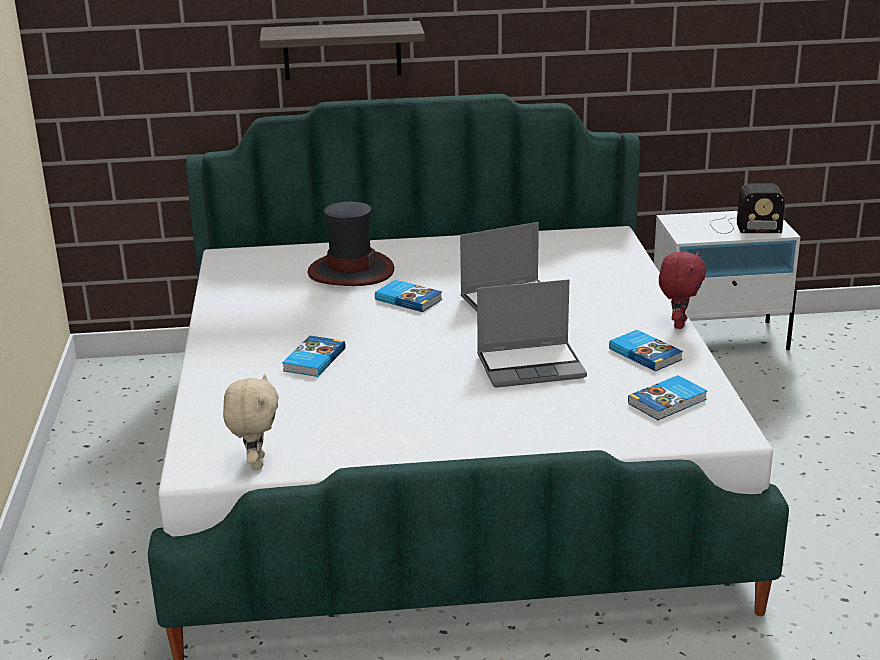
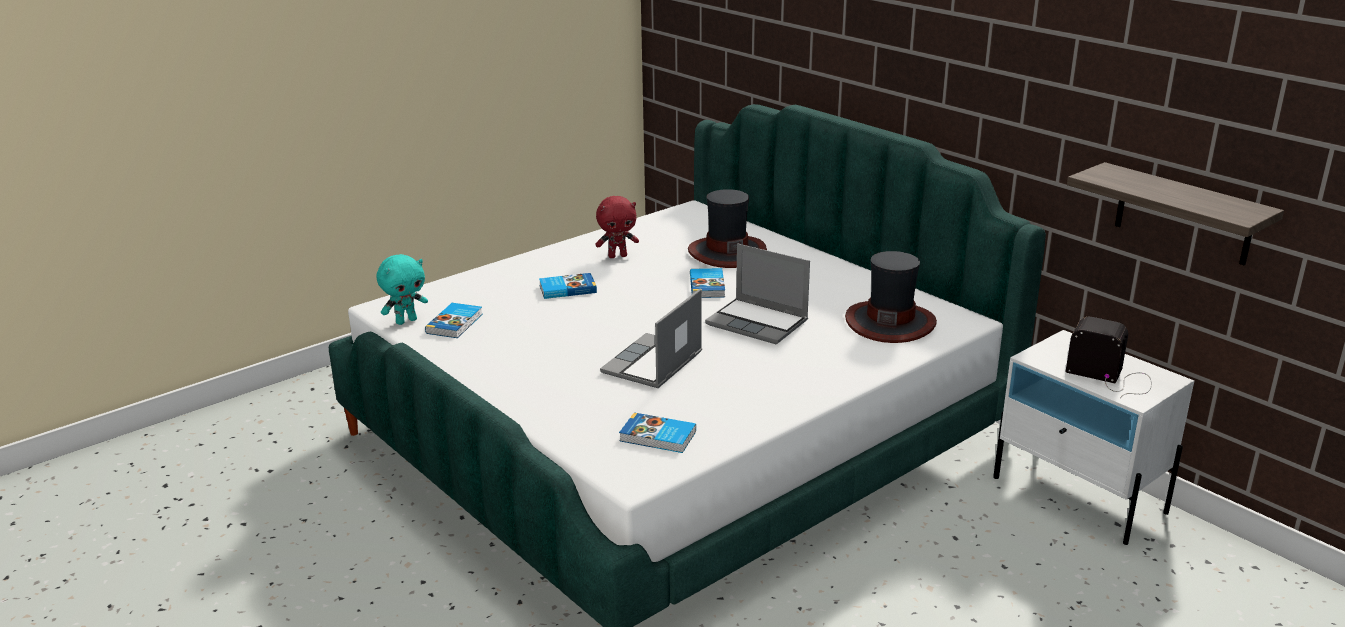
camera: 55 degrees right, 0 degrees up
(255, 463) = (406, 321): beige plush toy -> turquoise plush toy
(342, 50) = (821, 63): shelf -> shelf (1183, 214)
(531, 366) = (653, 364): laptop -> laptop turned 75 degrees clockwise
(579, 257) = (890, 322): none -> hat
(645, 353) = (736, 403): book -> book (455, 323)
(678, 324) = (816, 401): red plush toy -> red plush toy (618, 256)
(743, 226) = (1111, 377): radio -> radio turned 150 degrees clockwise

